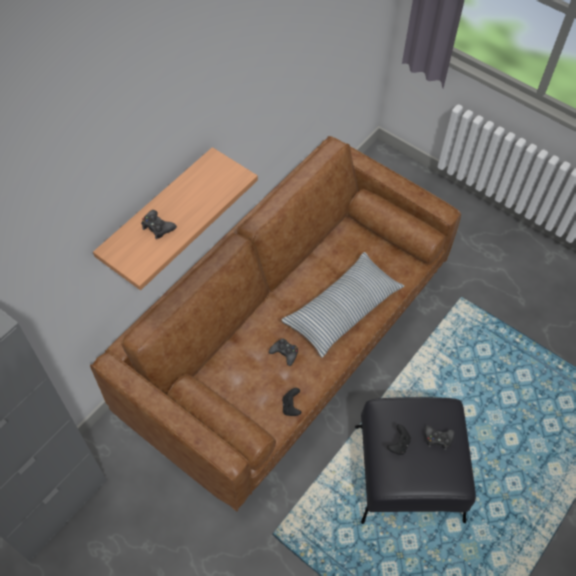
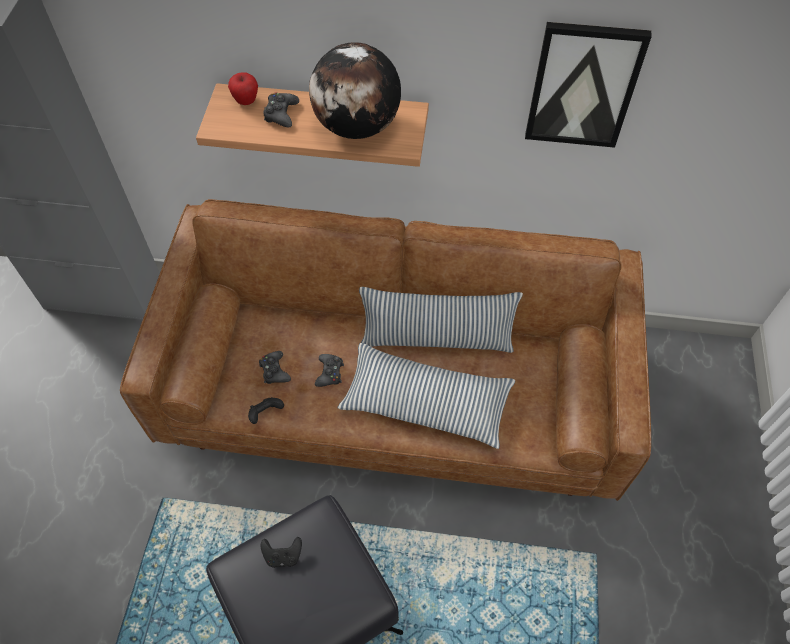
camera: 60 degrees right, 0 degrees up
(128, 241) = (246, 101): none -> apple
(204, 192) = (357, 127): none -> globe
(281, 66) = (583, 86): none -> picture
(300, 279) = (437, 339): none -> pillow
(438, 439) = (316, 600): black game controller -> black game controller (274, 371)

